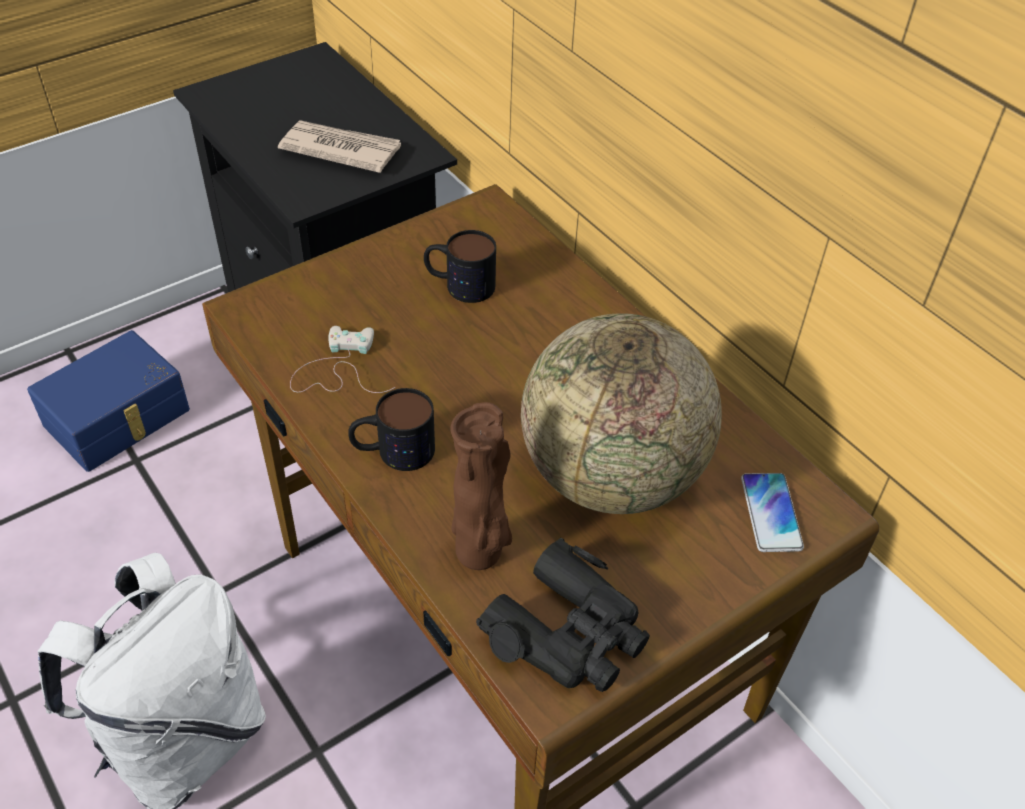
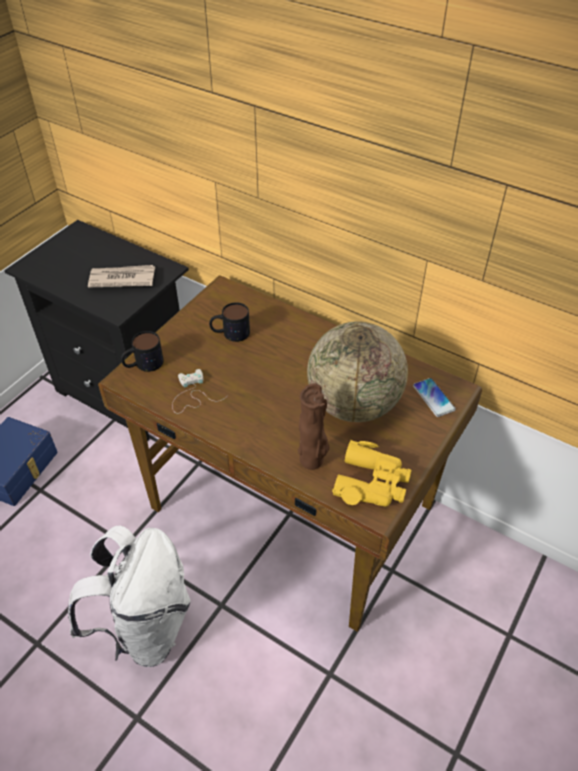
camera: 20 degrees left, 0 degrees up
(393, 451) = (243, 426): mug -> mug (143, 364)
(569, 632) = (372, 482): black binoculars -> yellow binoculars

